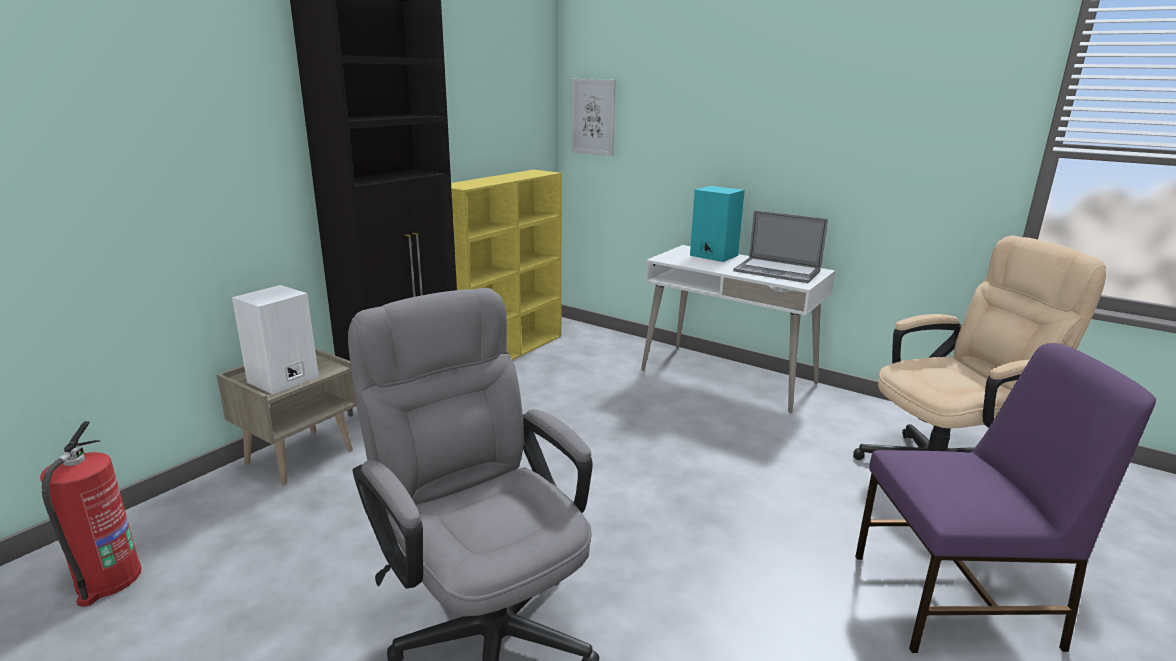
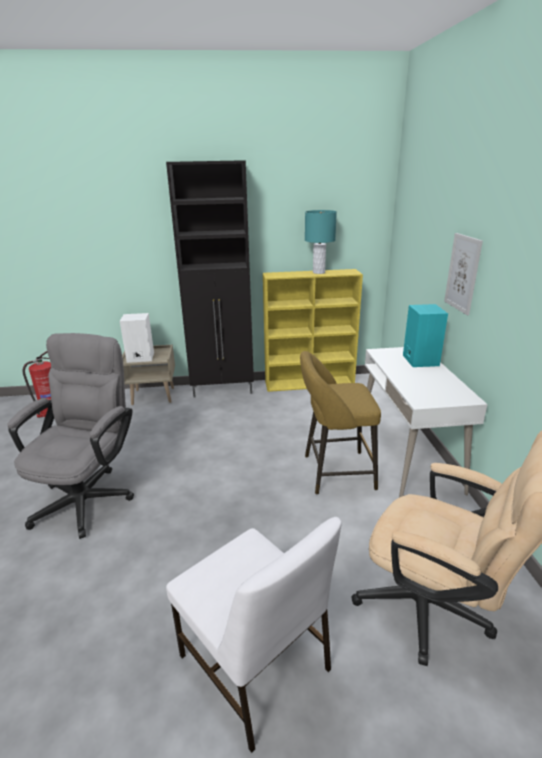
camera: 50 degrees right, 5 degrees up
(507, 176) = (318, 272): none -> turquoise table lamp
(593, 117) = (402, 235): picture -> picture (462, 273)
(703, 420) = (334, 472): none -> yellow stool
(777, 271) = (432, 387): laptop -> none
(957, 601) = (255, 665): purple chair -> white chair

